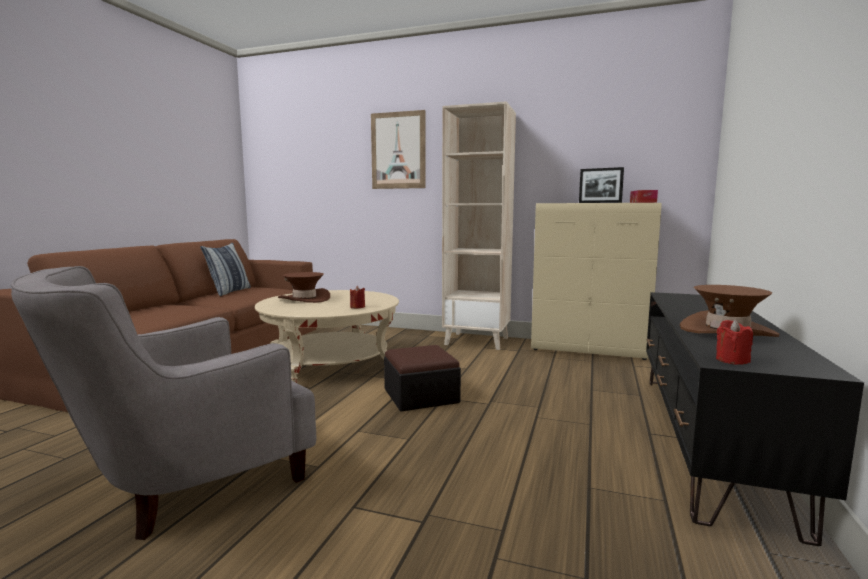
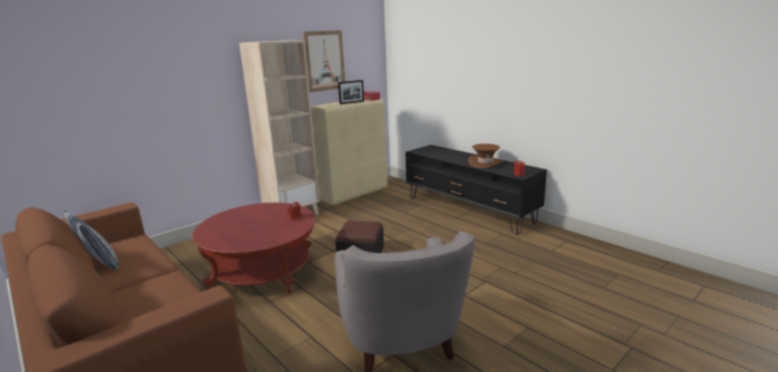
camera: 60 degrees left, 10 degrees up
(304, 299) = (232, 231): brown hat -> none
(331, 364) = (262, 273): beige coffee table -> red coffee table
(398, 150) = (186, 74): picture -> picture (324, 61)

